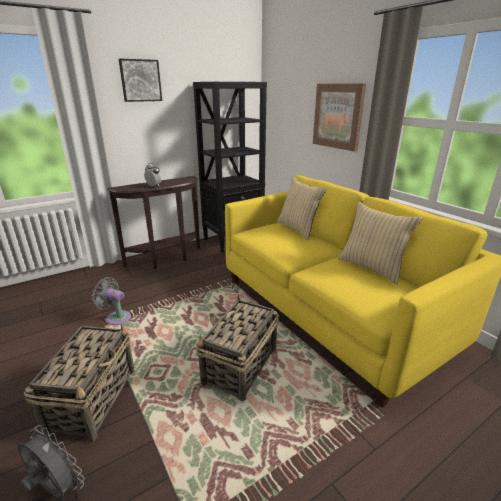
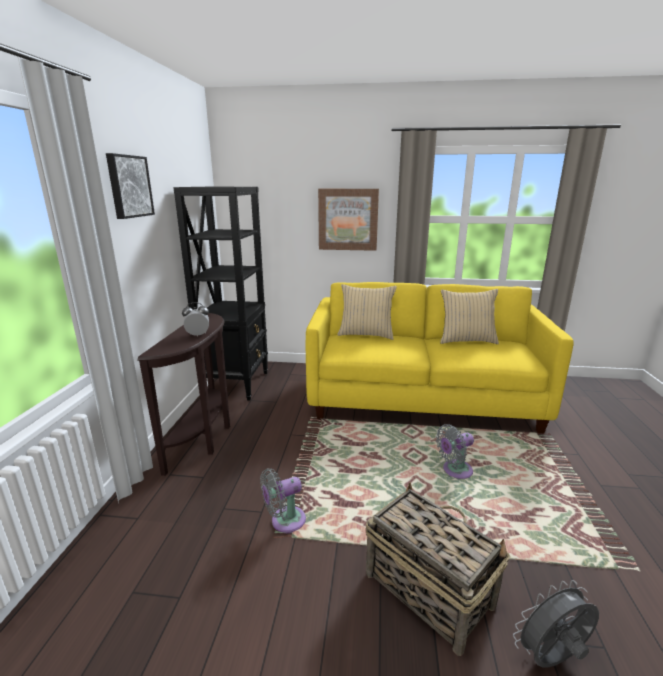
camera: 50 degrees left, 5 degrees down
(239, 366) = (454, 471): basket -> grey fan

